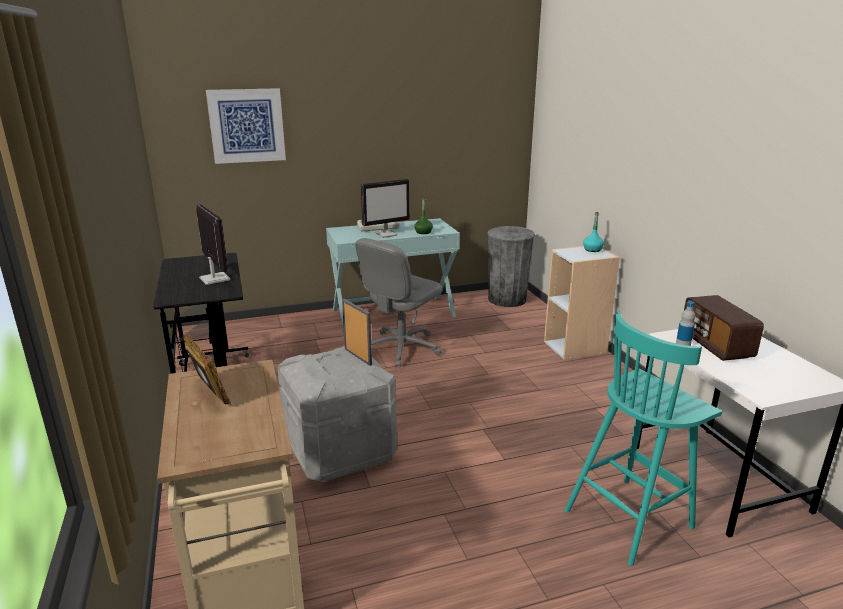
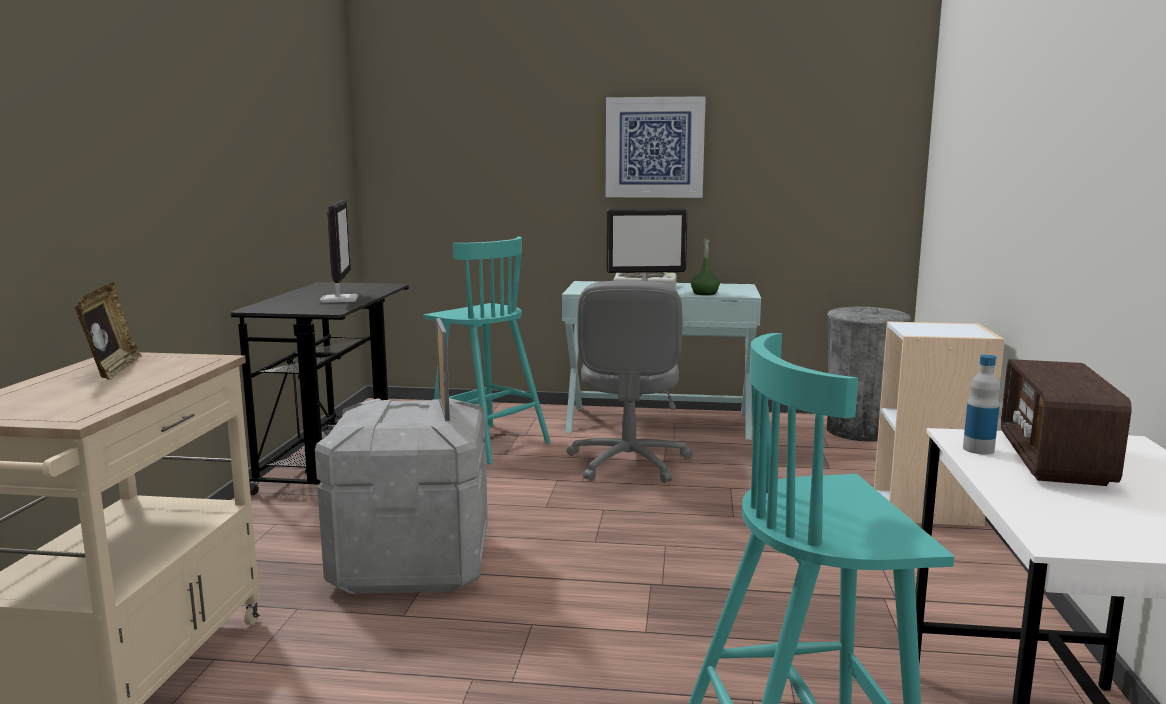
camera: 25 degrees right, 10 degrees down
(247, 126) = (477, 129): picture -> picture (654, 147)
(300, 349) = (487, 442): none -> turquoise stool
(401, 348) = (628, 462): grey office chair -> grey office chair turned 60 degrees counterclockwise
(592, 249) = (963, 327): turquoise bottle -> none

